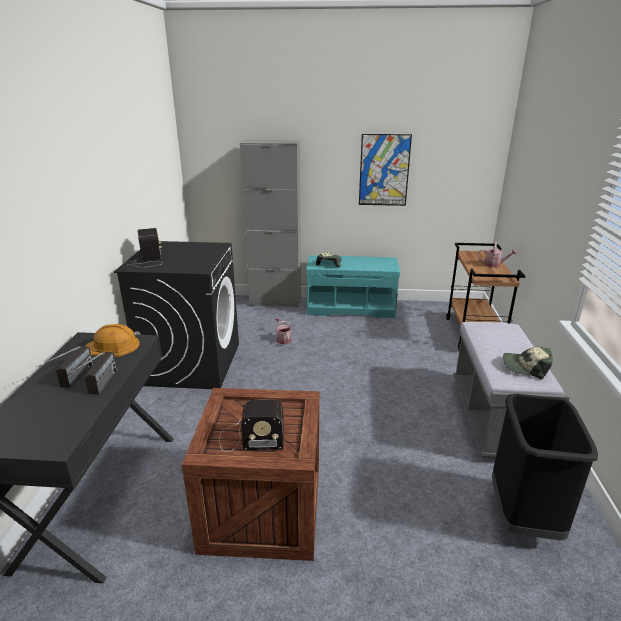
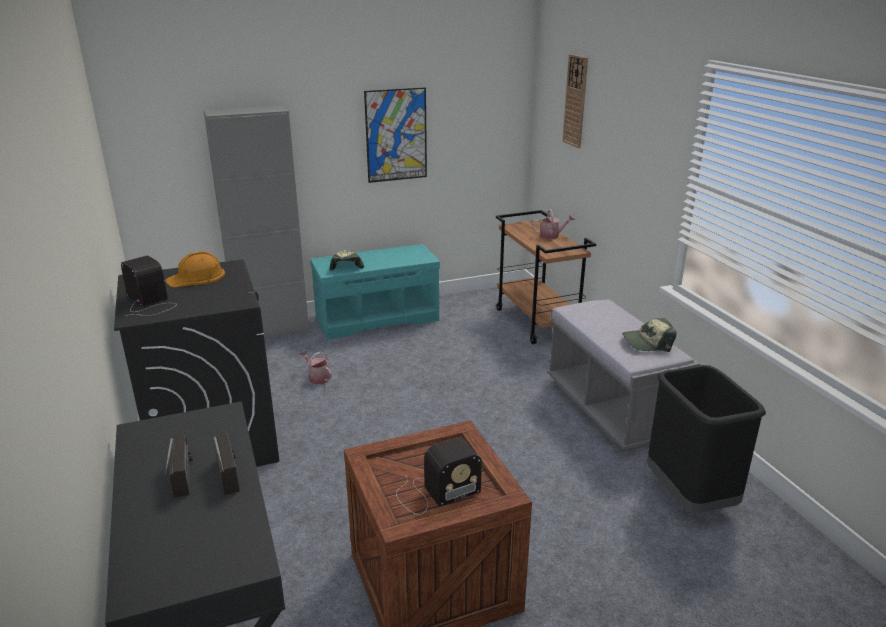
camera: 25 degrees left, 0 degrees up
(112, 347) = (192, 431): orange hard hat -> orange hard hat (196, 277)
(532, 151) = (575, 101): none -> wall clock

